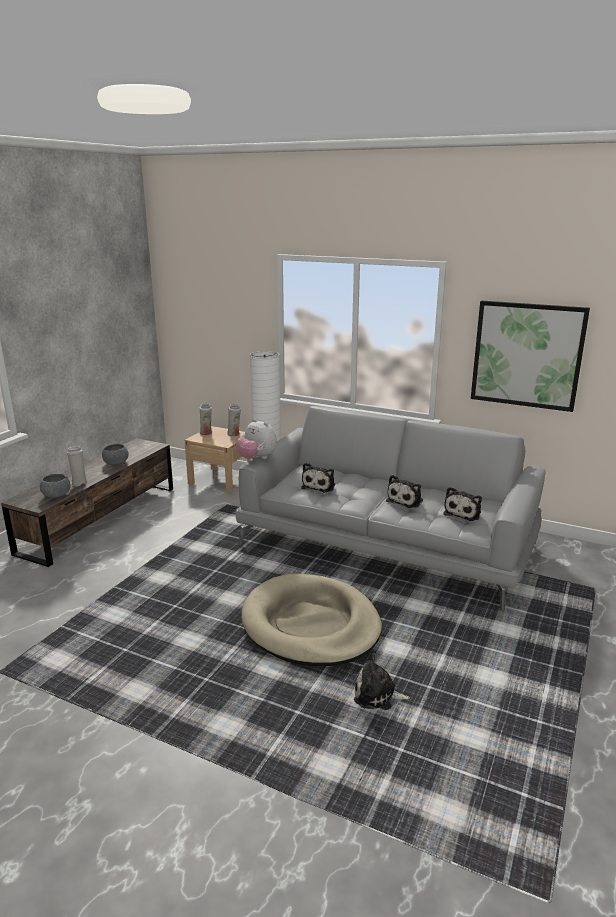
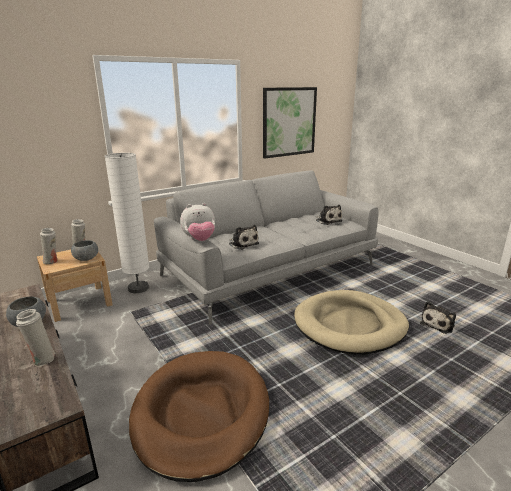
camera: 60 degrees left, 0 degrees up
(56, 495) = (51, 384): grey bowl -> grey bowl (86, 259)
(120, 582) = (201, 413): none -> brown dog bed
(406, 500) = (296, 228): plush toy -> none

